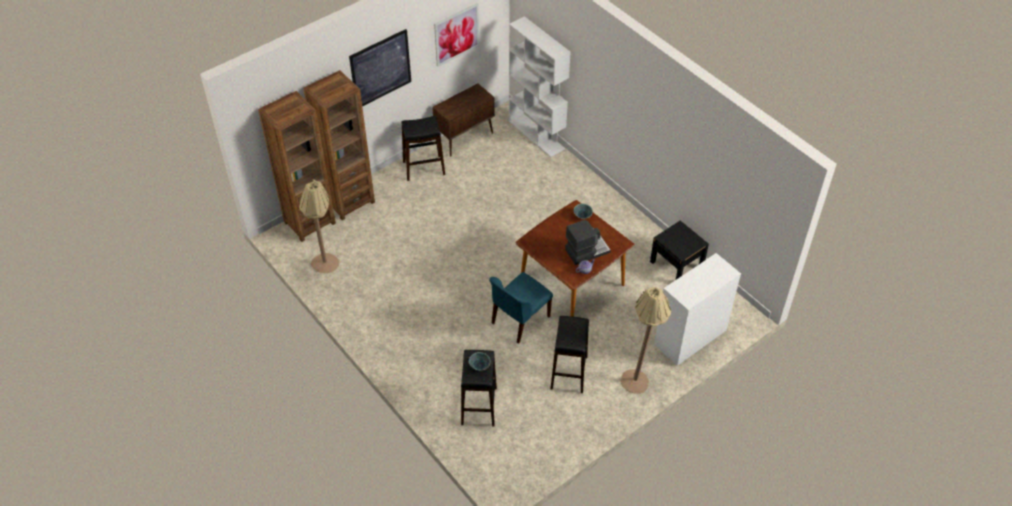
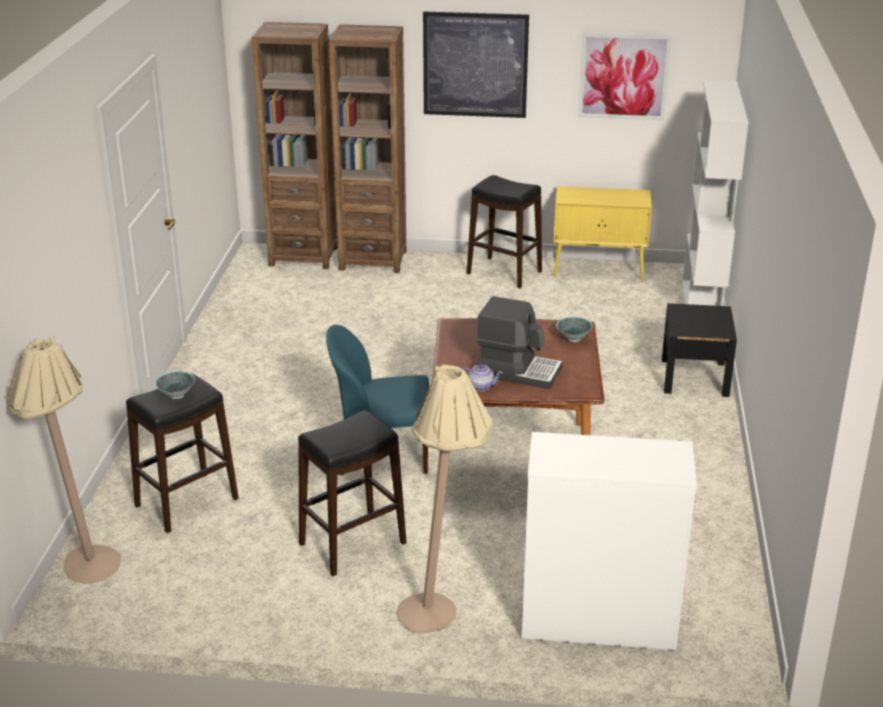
camera: 45 degrees right, 20 degrees down
(326, 268) = (253, 296): beige floor lamp -> beige floor lamp (82, 572)
(465, 138) = (599, 271): brown cabinet -> yellow cabinet
(676, 264) = (710, 528): black nightstand -> black nightstand (694, 377)

